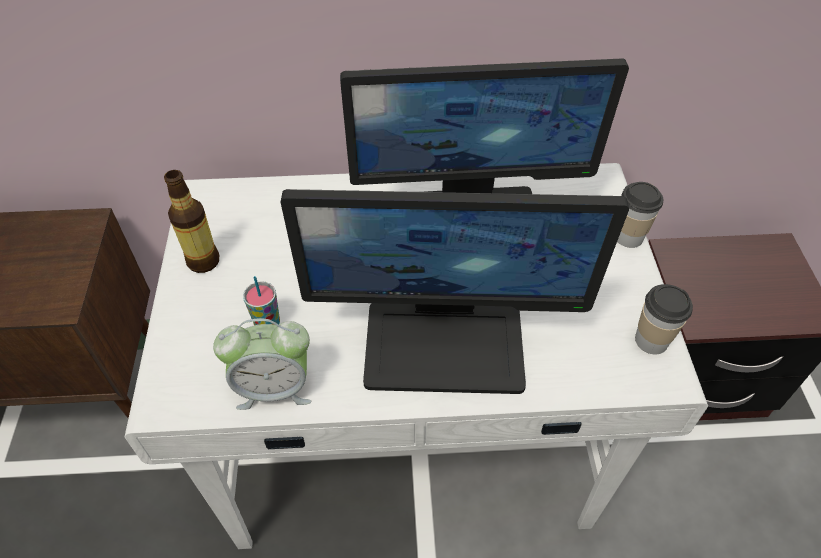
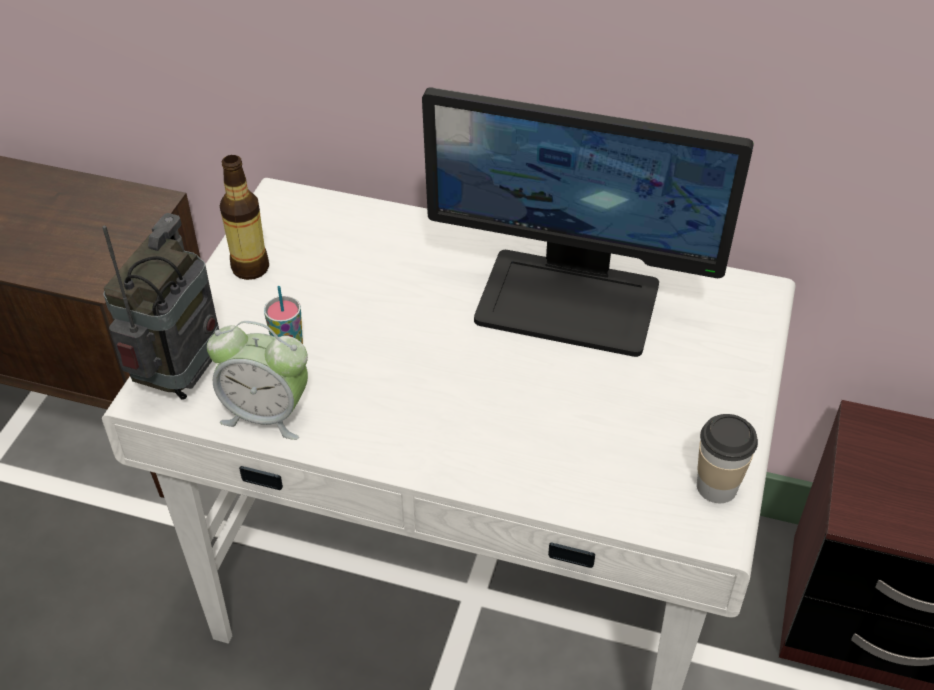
camera: 20 degrees right, 5 degrees down
(182, 376) = (180, 376): none -> radio
(445, 344) = (471, 422): monitor -> none
(628, 237) = (754, 366): cup -> none

